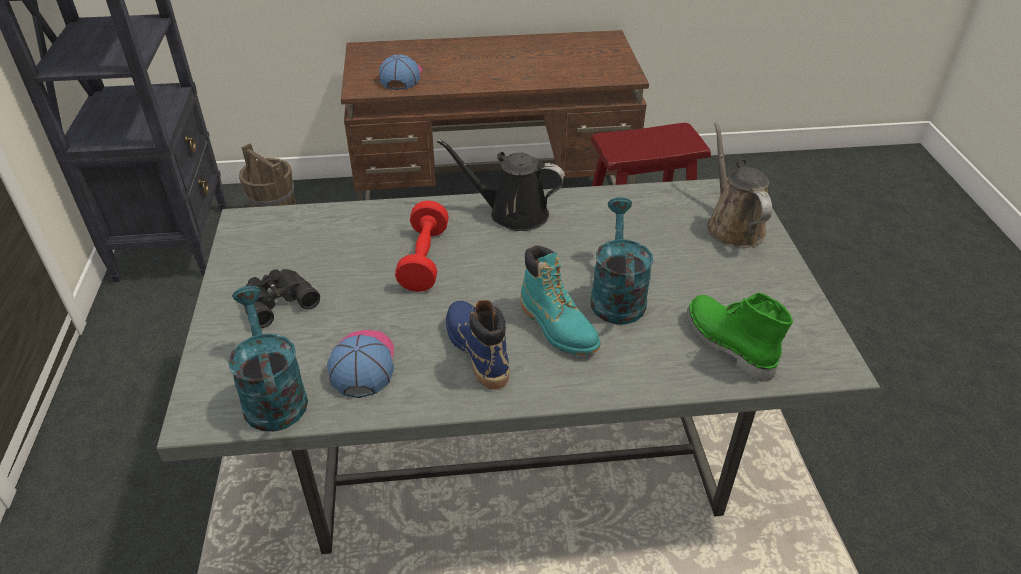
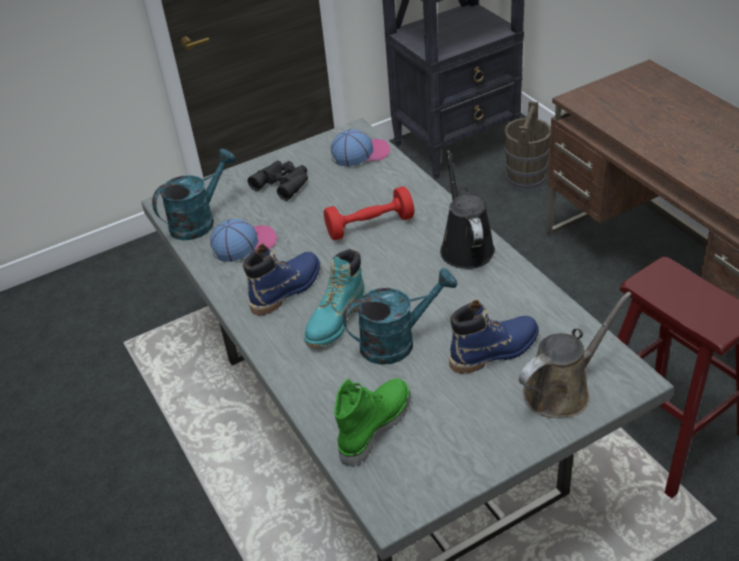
camera: 70 degrees right, 0 degrees up
(401, 76) = (622, 109): cap -> cap (360, 153)
(666, 243) = (494, 351): none -> blue boot

